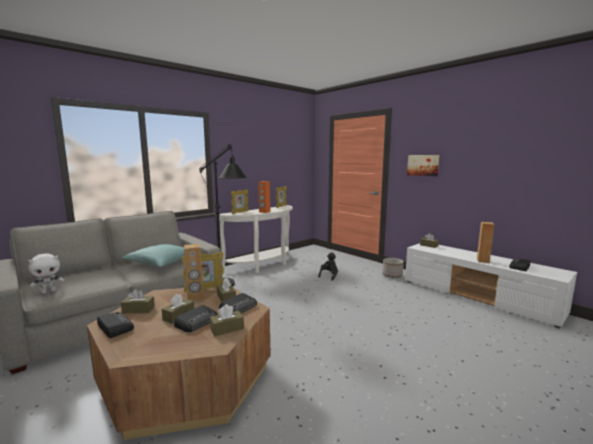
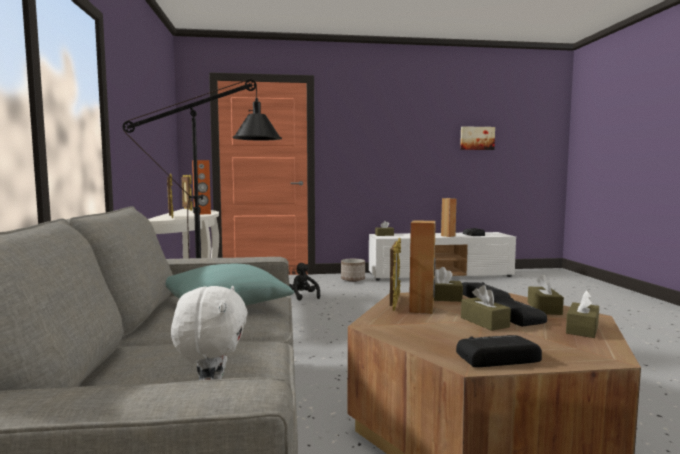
camera: 55 degrees left, 5 degrees down
(138, 310) = (433, 340): brown tissue box -> brown tissue box (582, 329)
(423, 165) = (360, 146): picture -> picture (477, 138)

